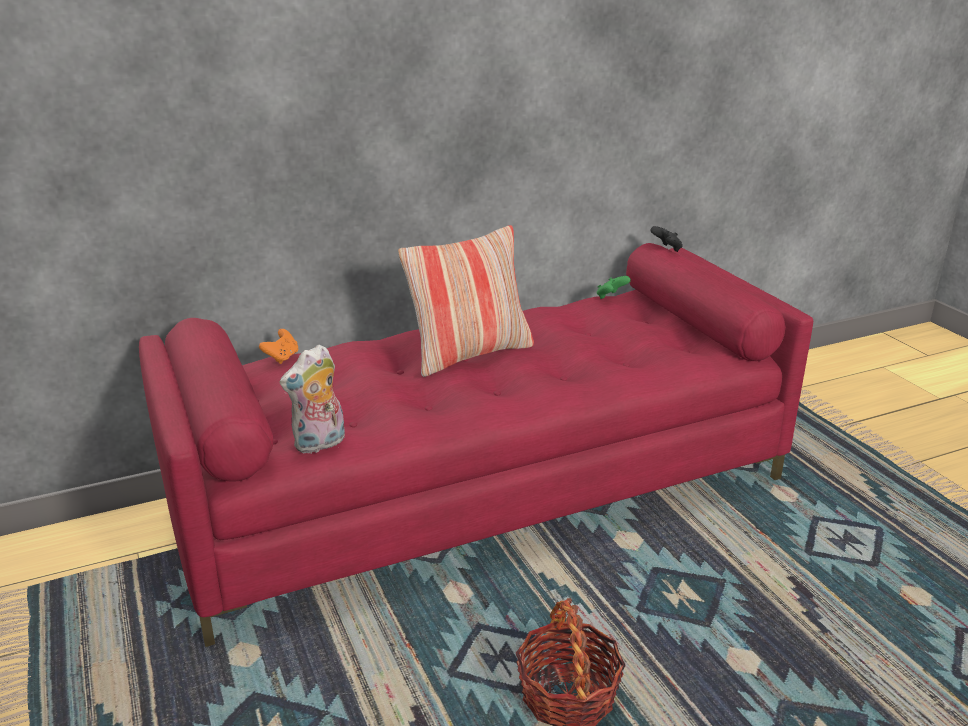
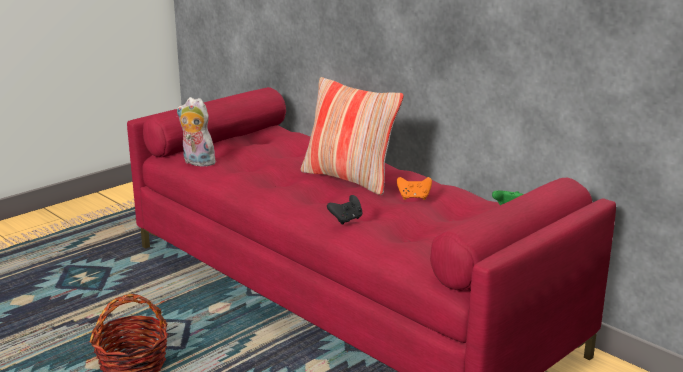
camera: 70 degrees right, 5 degrees down
(282, 358) = (295, 133): orange game controller -> orange game controller (414, 198)
(667, 249) = (561, 186): black game controller -> black game controller (346, 220)

